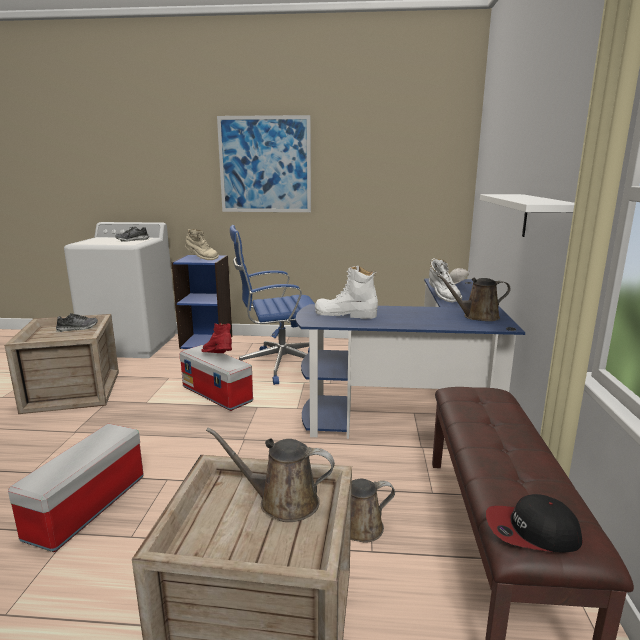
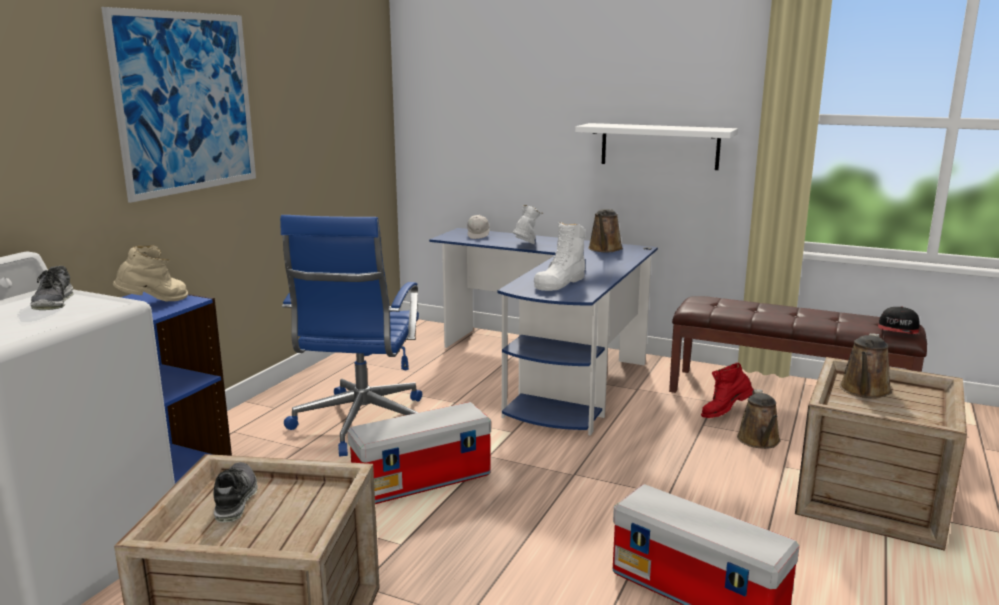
camera: 70 degrees left, 0 degrees up
(218, 357) = (425, 418): red boot -> red boot (725, 413)
(442, 297) = (525, 247): white boot -> white boot turned 75 degrees counterclockwise

